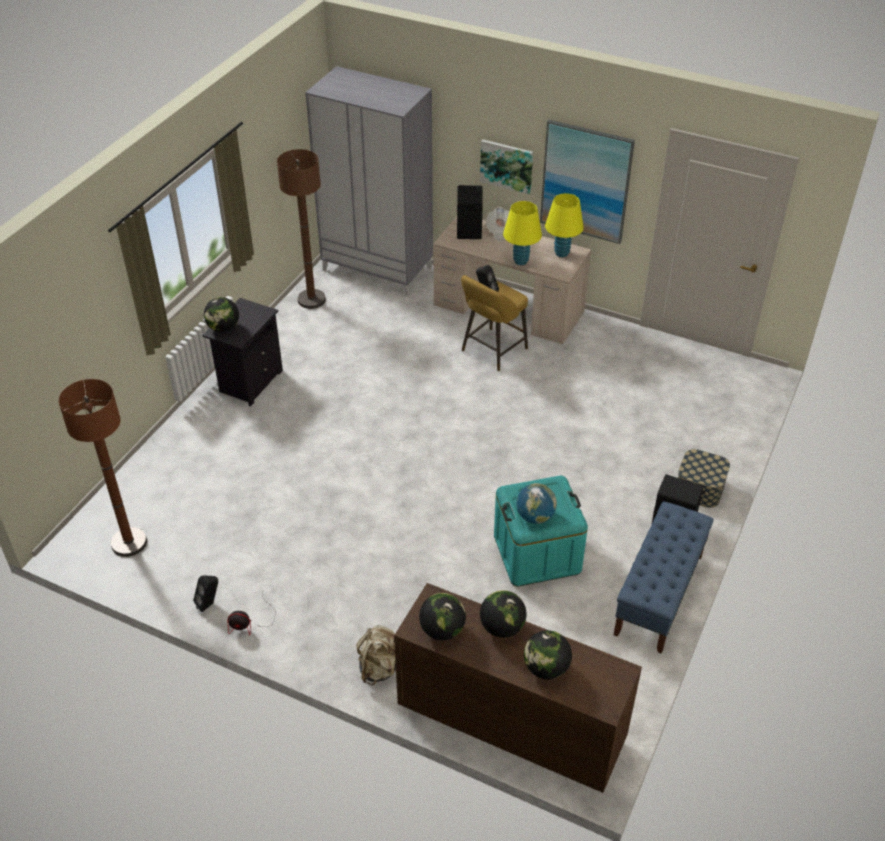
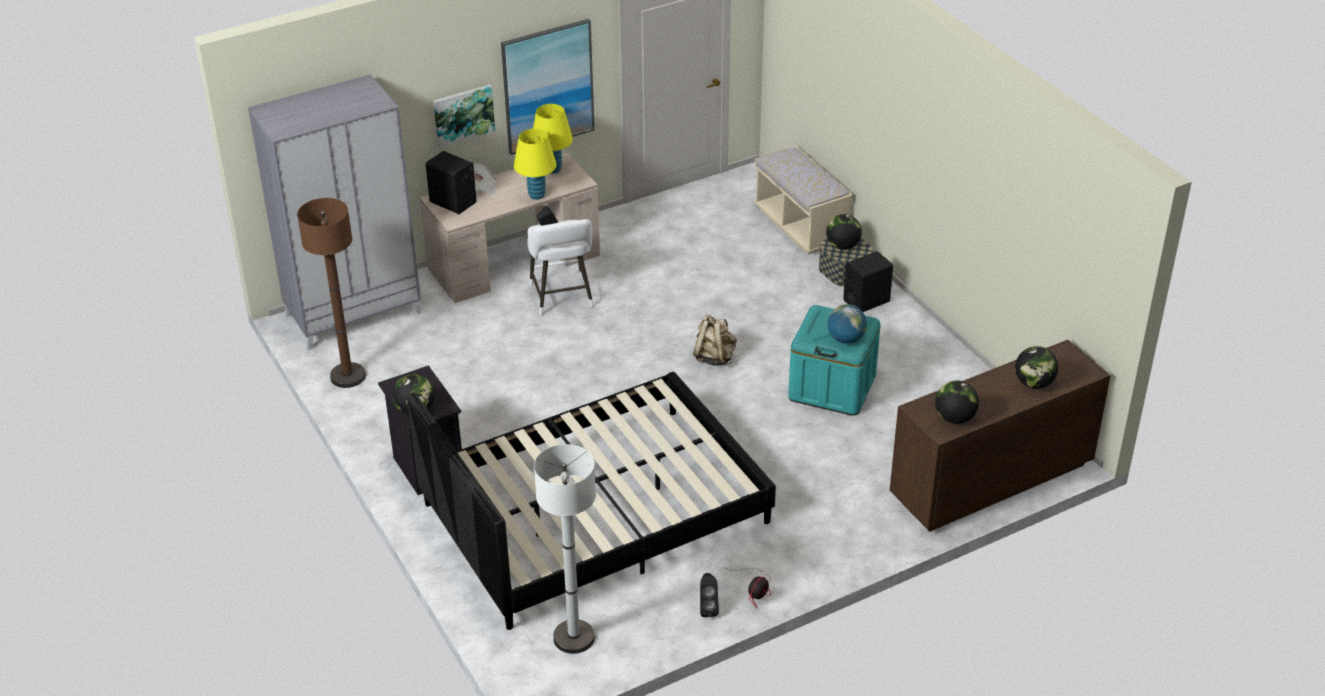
camera: 55 degrees left, 5 degrees down
(129, 543) = (574, 638): brown floor lamp -> white floor lamp
(269, 488) = (595, 513): none -> black bed
(379, 667) = (874, 530): beige backpack -> beige backpack (714, 357)
(492, 351) = (562, 299): yellow stool -> white stool
(502, 627) = (977, 387): globe -> globe (842, 246)
(658, 595) = (932, 346): blue bench -> none
(728, 433) = (801, 226): none -> beige bench

